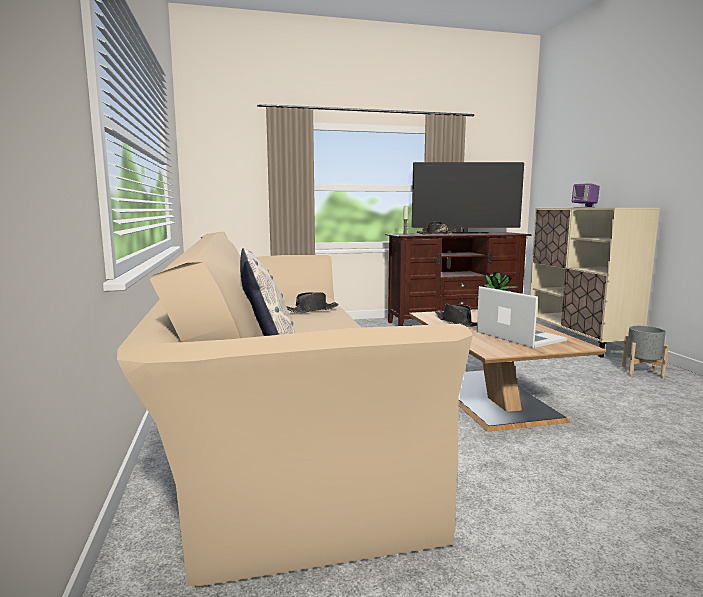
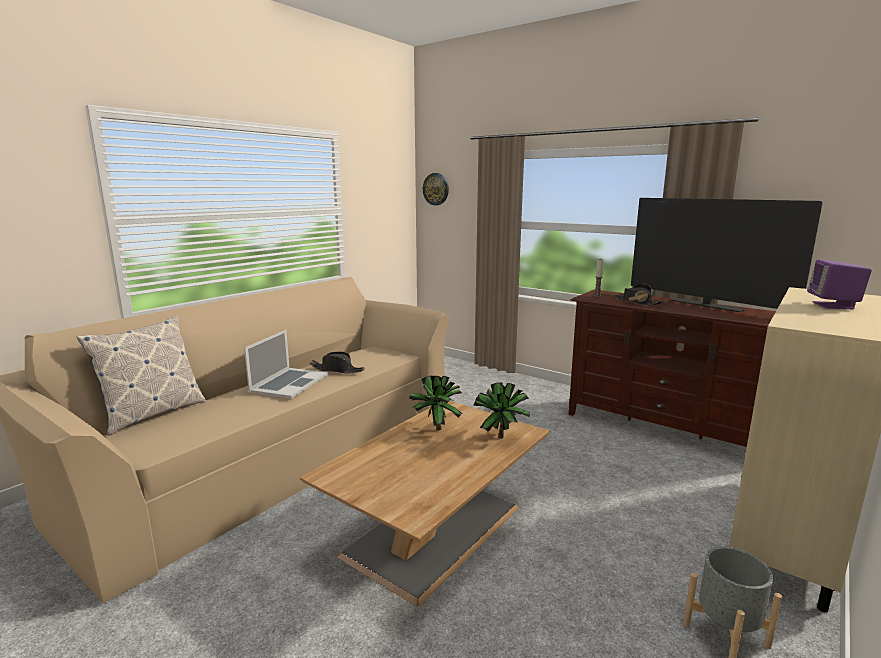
camera: 50 degrees right, 5 degrees up
(207, 153) = (436, 189): none -> wall clock
(456, 322) = (435, 428): black hat -> potted plant
(519, 336) = (414, 473): laptop -> laptop (289, 383)

